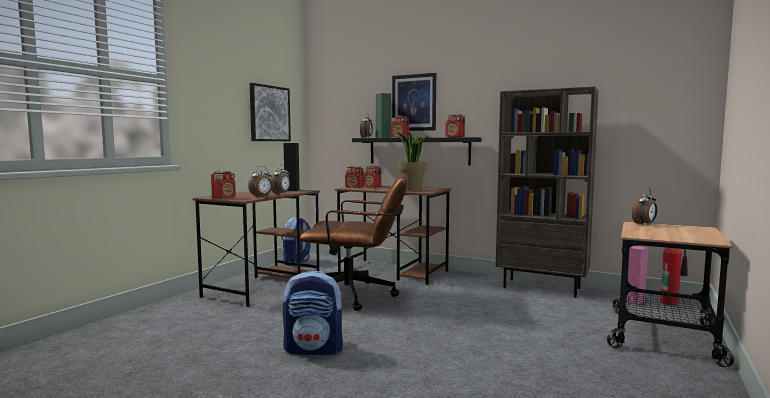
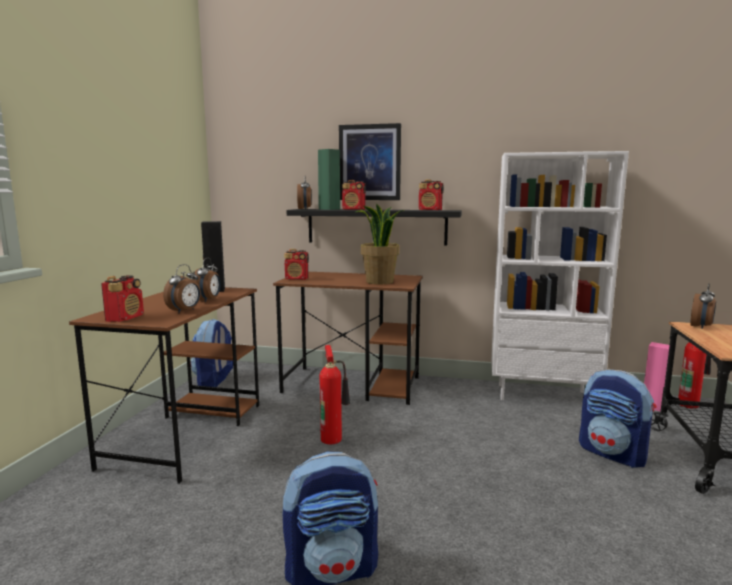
camera: 15 degrees left, 5 degrees up
(269, 113) = (164, 175): picture -> none
(358, 296) = (333, 438): brown office chair -> fire extinguisher
(372, 186) = (318, 275): radio -> none
(542, 287) = (543, 395): brown bookcase -> white bookcase
(565, 322) = (613, 454): none -> backpack

